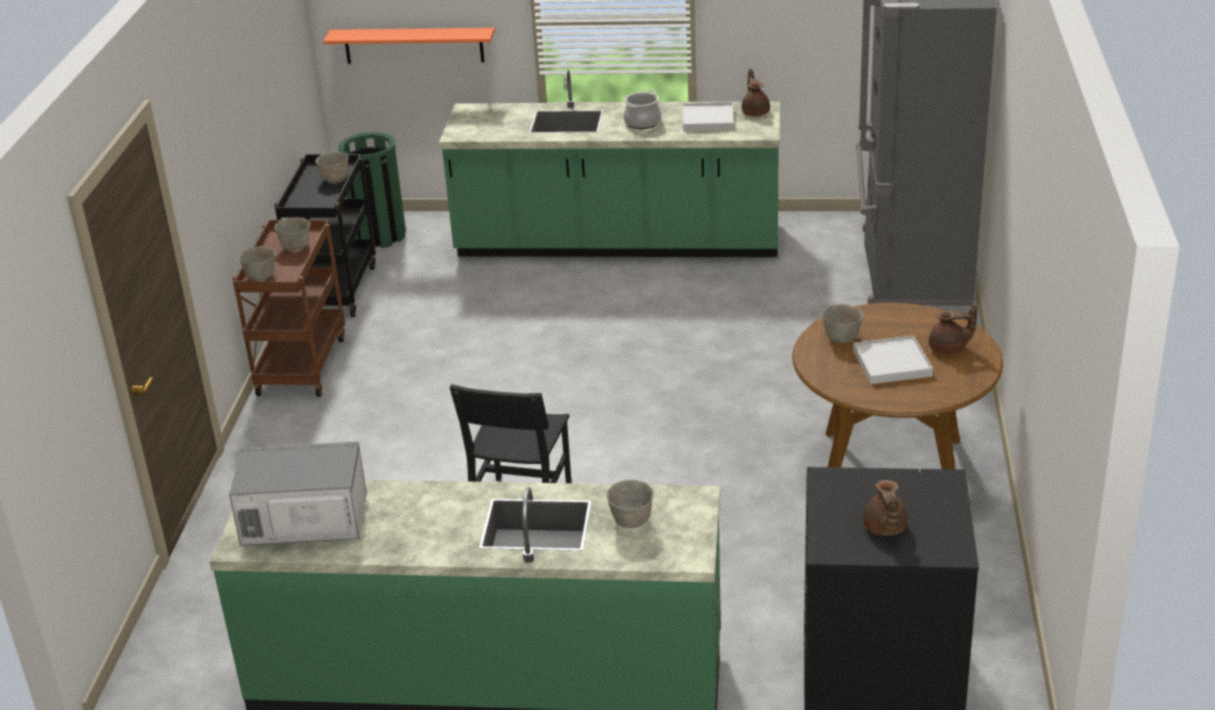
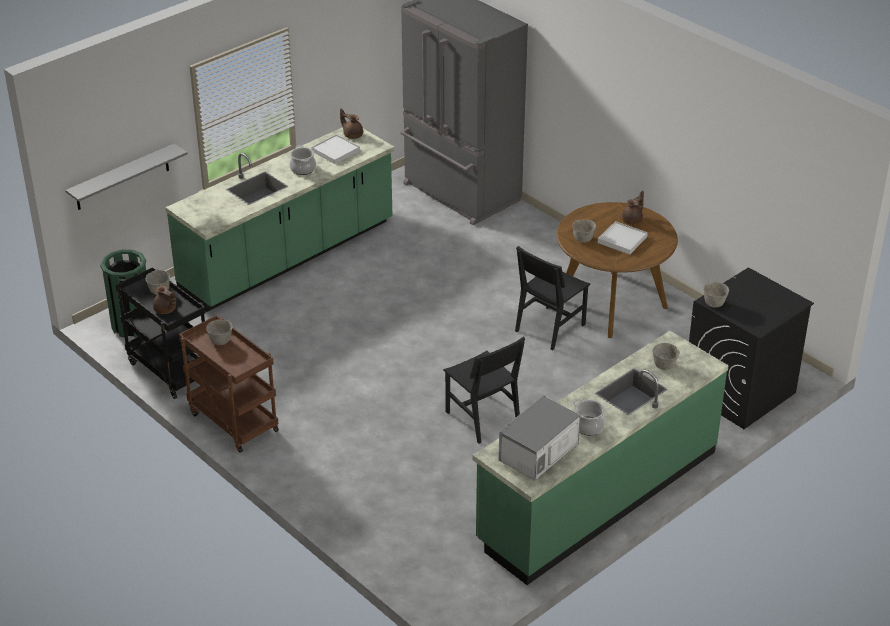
camera: 50 degrees left, 5 degrees up
(261, 277) = (236, 367): grey bowl -> grey bowl (714, 303)
(413, 529) = (588, 426): none -> cooking pot
(414, 45) = (122, 177): orange shelf -> grey shelf
(766, 458) = (550, 328): none -> black chair
(884, 528) = (761, 308): brown teapot -> brown teapot (165, 310)

